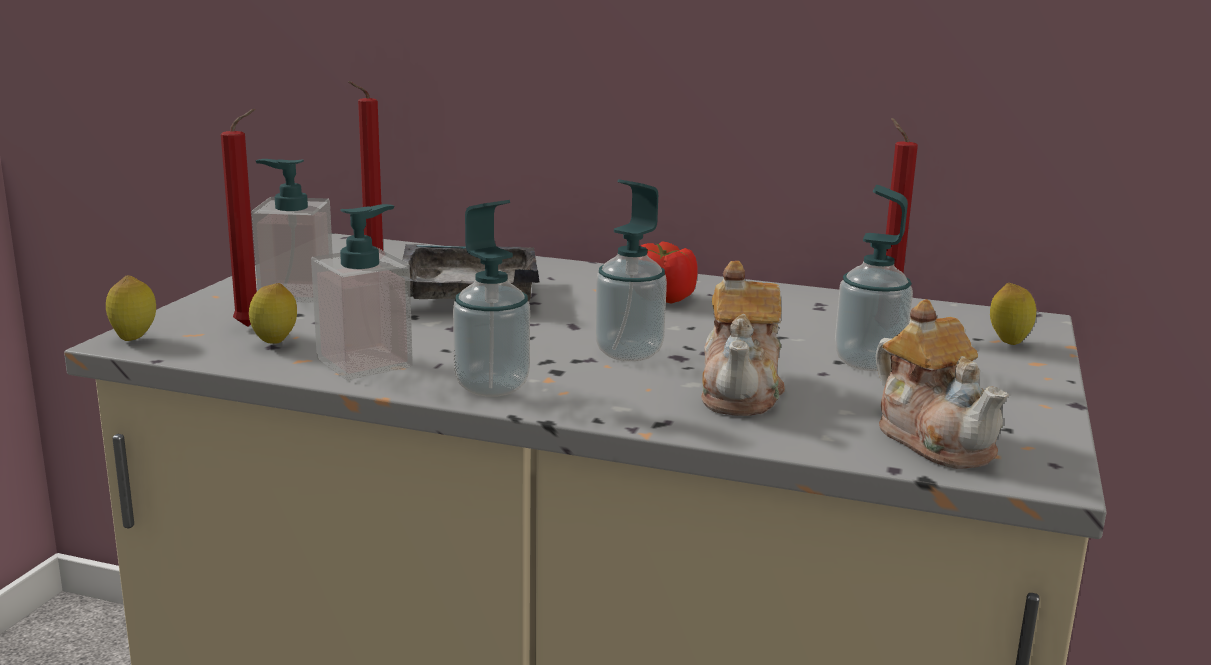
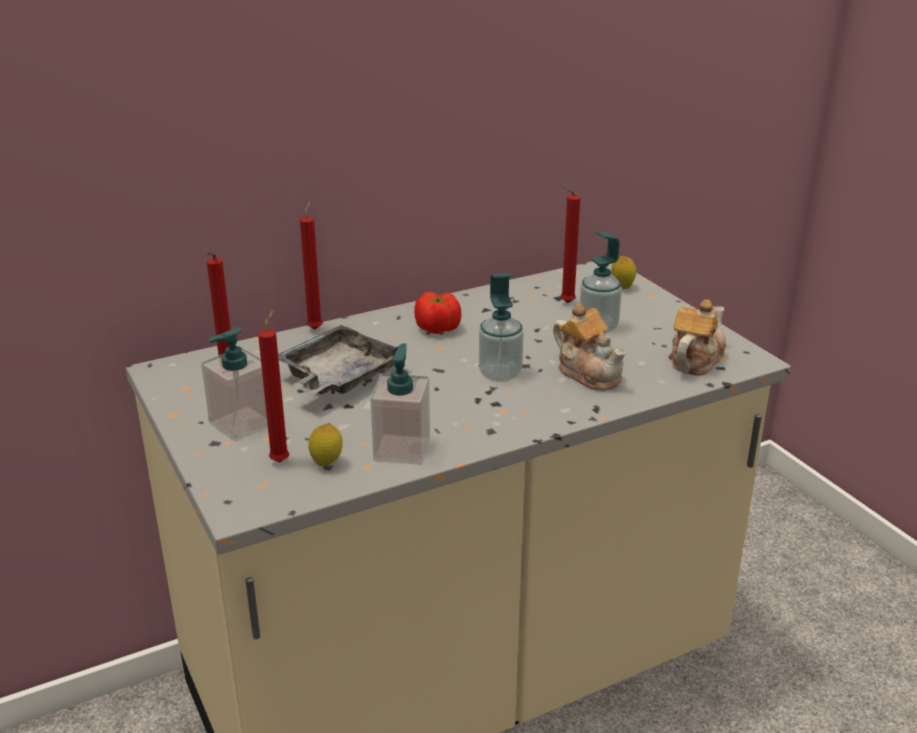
camera: 45 degrees left, 10 degrees up
(134, 339) = (238, 507): lemon -> none
(492, 386) = (491, 429): soap dispenser -> none
(542, 259) = (316, 328): none -> red candle
(935, 439) = (695, 360): teapot -> teapot turned 75 degrees counterclockwise

